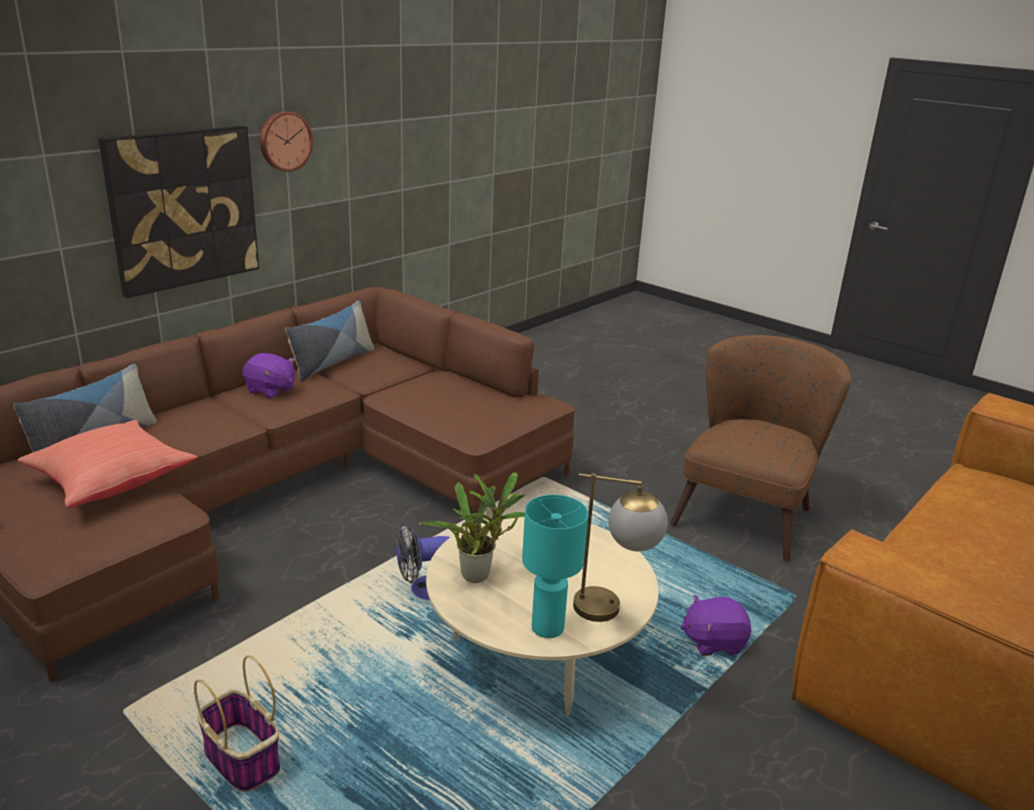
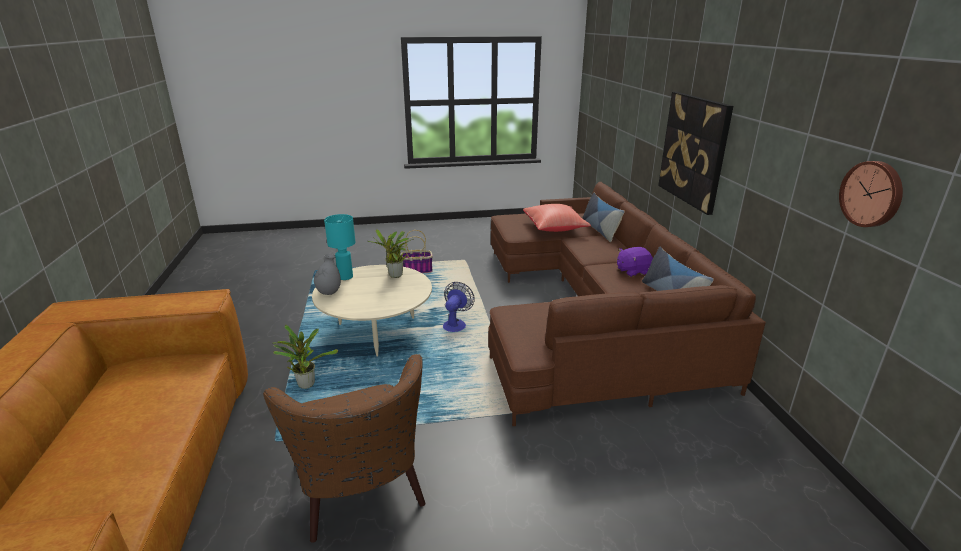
camera: 130 degrees right, 0 degrees up
(284, 141) = (754, 128): wall clock -> wall clock (872, 194)
(613, 609) = (329, 292): table lamp -> grey vase
(713, 642) = (306, 383): purple plush toy -> potted plant

